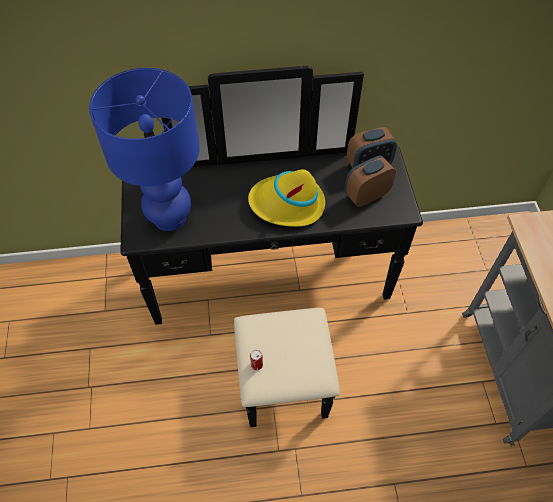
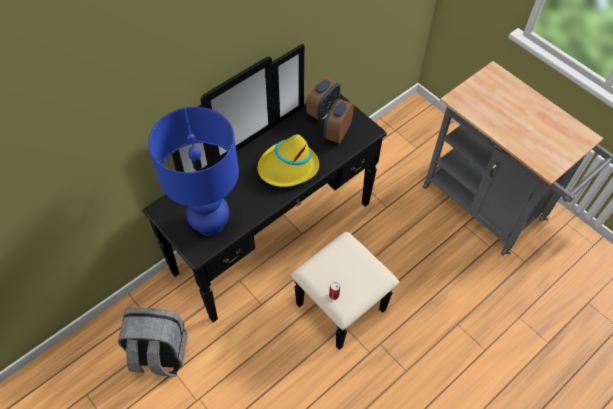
camera: 35 degrees left, 0 degrees up
(90, 324) = (159, 354): none -> grey backpack

